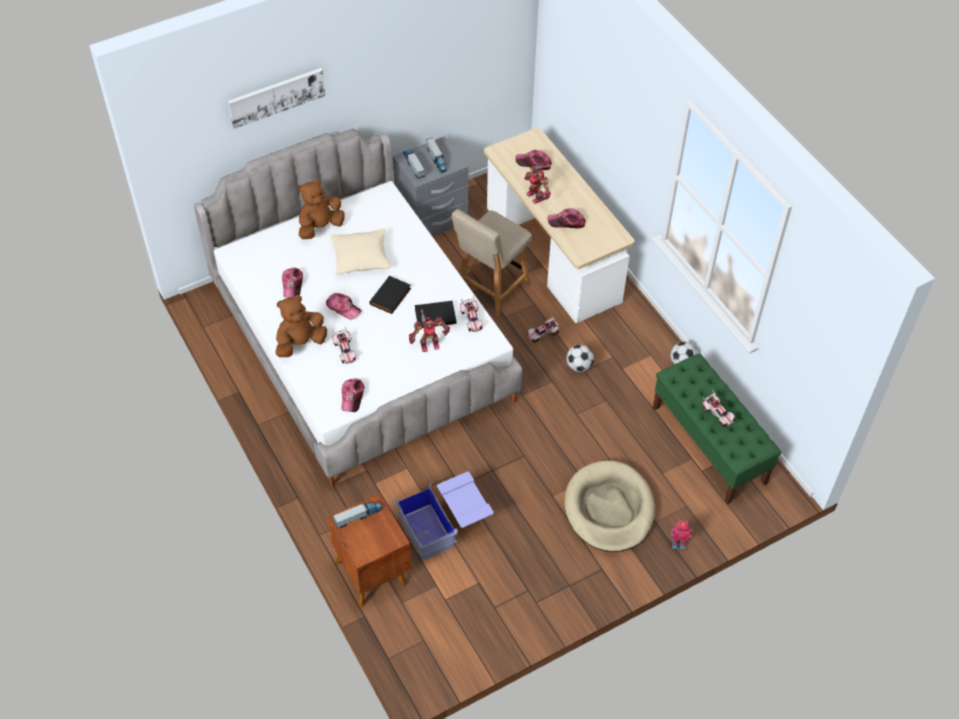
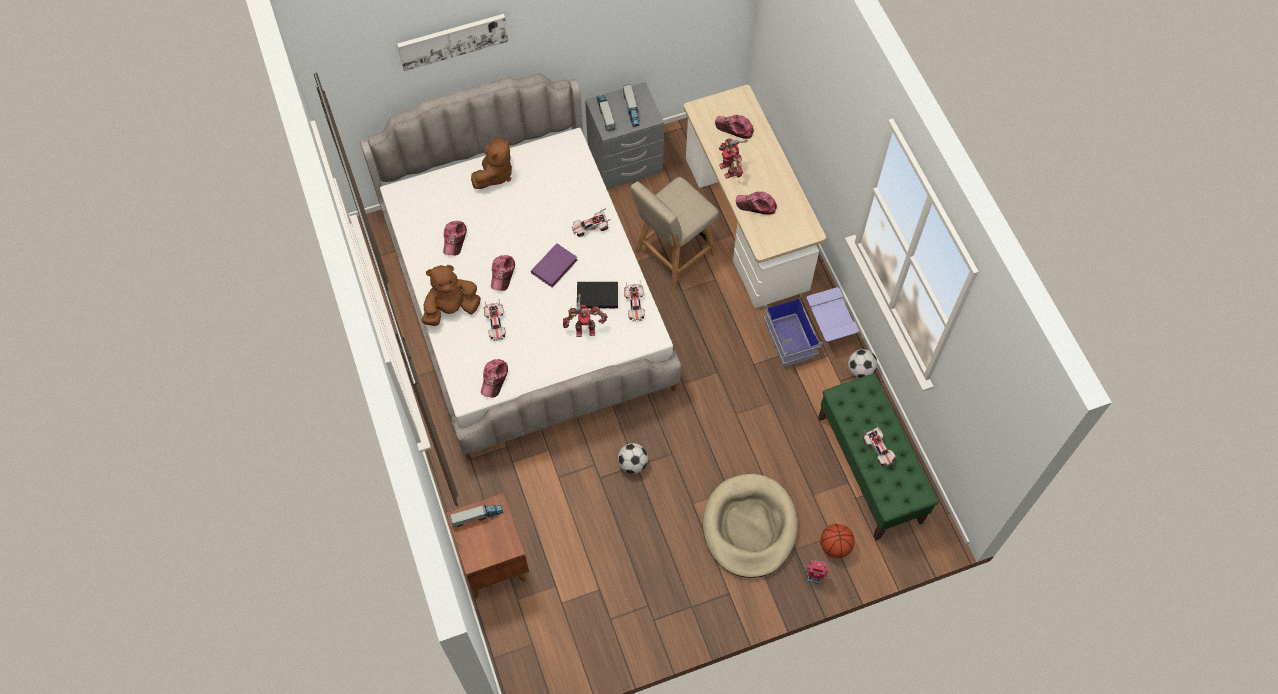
camera: 10 degrees right, 10 degrees up
(320, 227) = (495, 174): brown plush toy -> brown plush toy turned 150 degrees clockwise
(343, 308) = (502, 274): cap -> cap turned 60 degrees clockwise
(361, 258) = (531, 216): beige pillow -> none
(391, 297) = (555, 267): black book -> purple book
(445, 525) = (576, 520): blue storage box -> blue storage box (808, 335)
(543, 334) = (718, 316): toy car -> toy car (591, 228)
(578, 366) = (749, 358): football -> football (632, 464)
(691, 514) = (835, 546): none -> basketball

